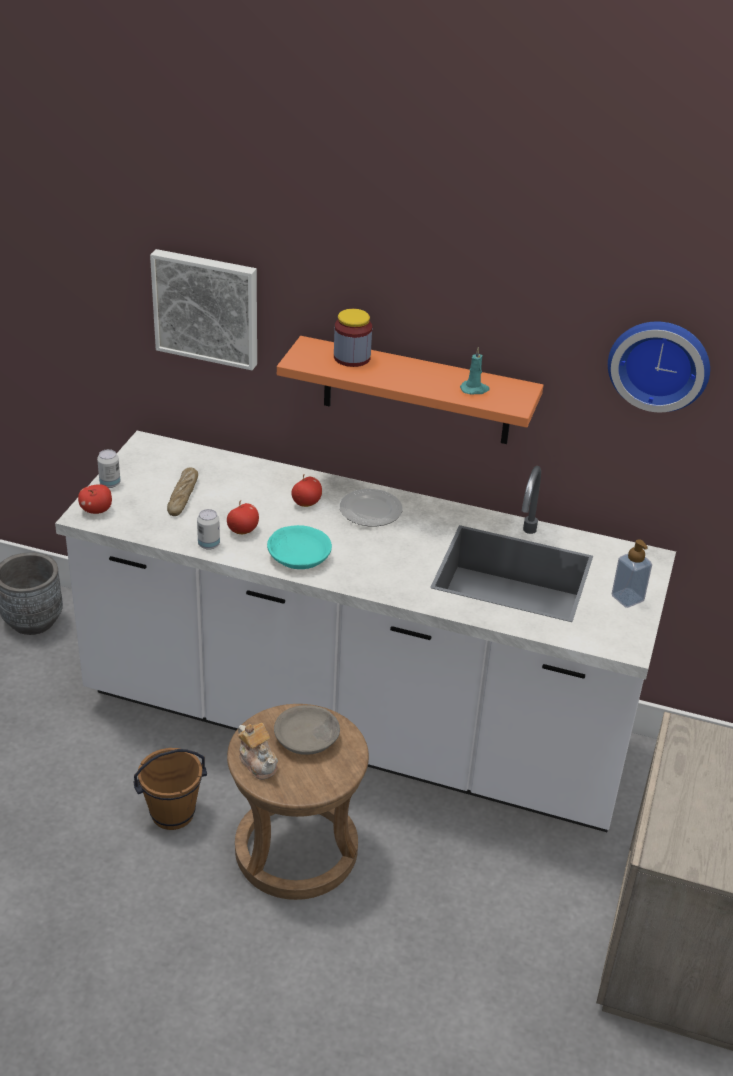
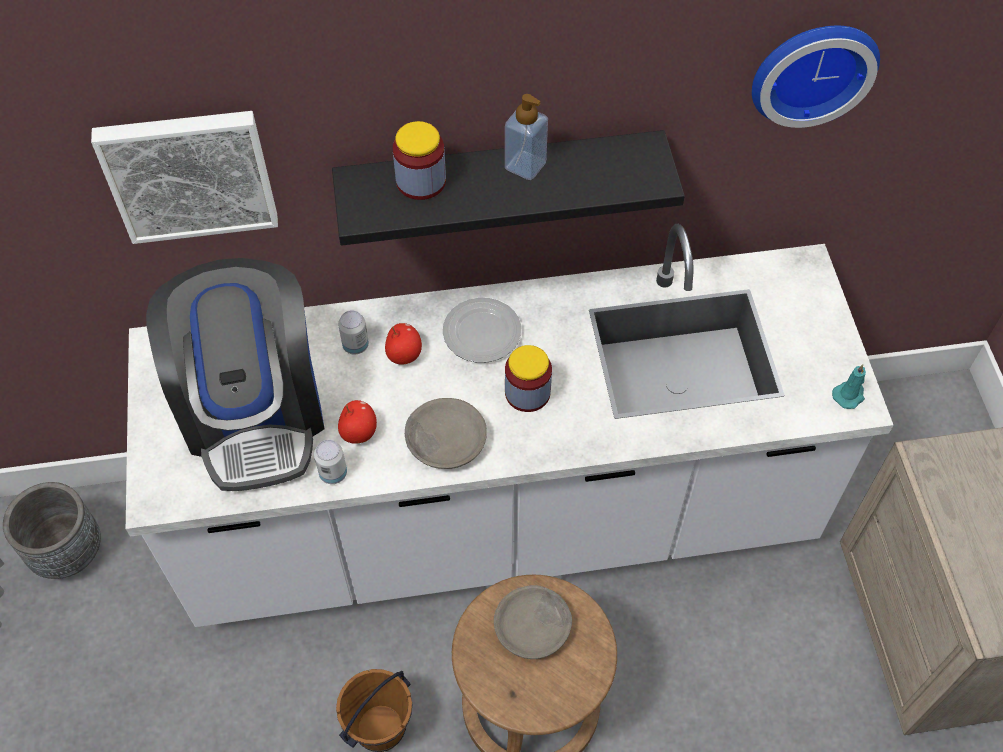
camera: 25 degrees left, 20 degrees up
(96, 510) = (164, 483): apple -> none
(110, 483) = (152, 432): can -> can (355, 345)
(183, 496) = (254, 411): bread -> coffee machine
(258, 762) = (502, 686): teapot -> none
(298, 555) = (445, 441): turquoise bowl -> grey bowl
(377, 552) = (527, 393): none -> jar
(416, 391) = (500, 182): orange shelf -> black shelf
(474, 389) = (596, 174): turquoise candle -> turquoise candle (849, 395)
(627, 598) = (818, 335): soap dispenser -> soap dispenser (525, 165)

